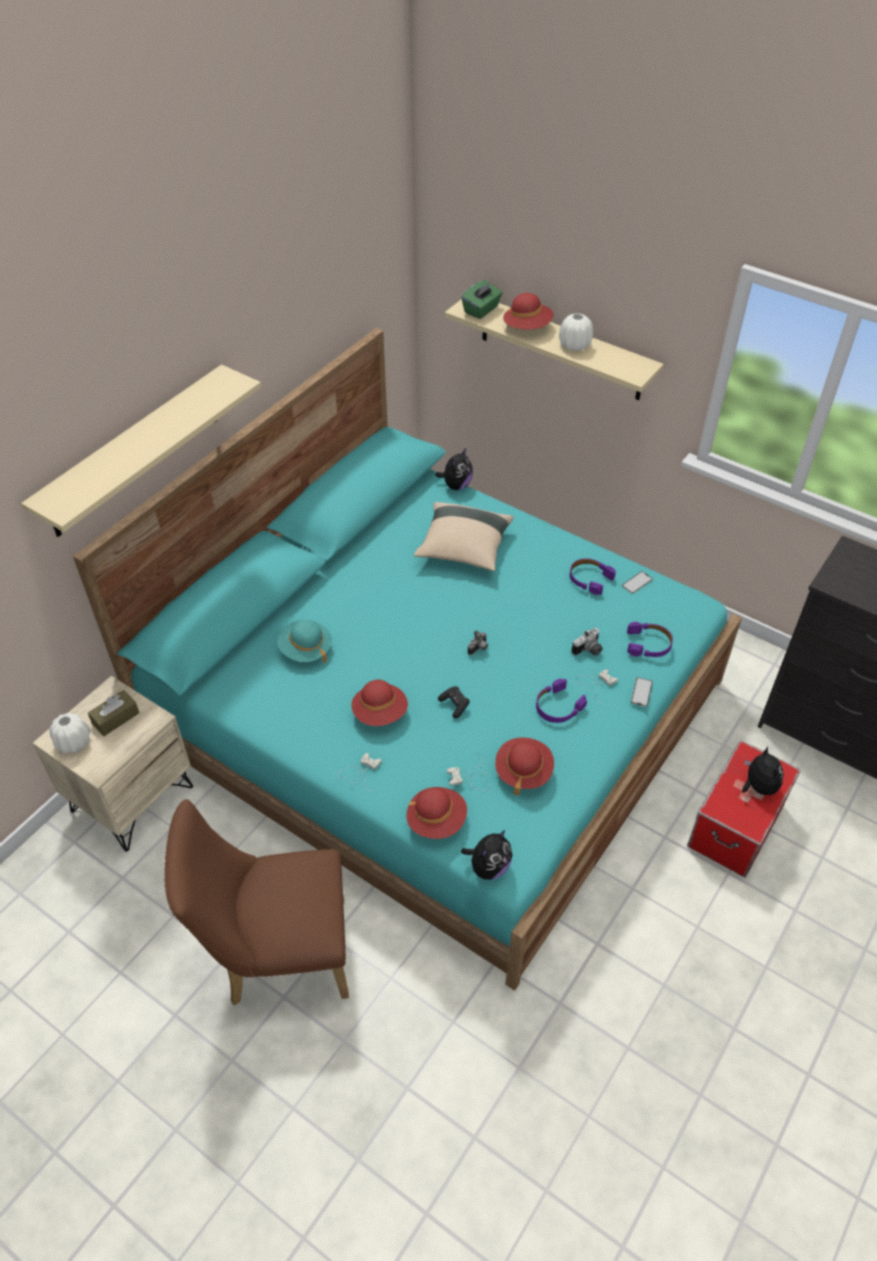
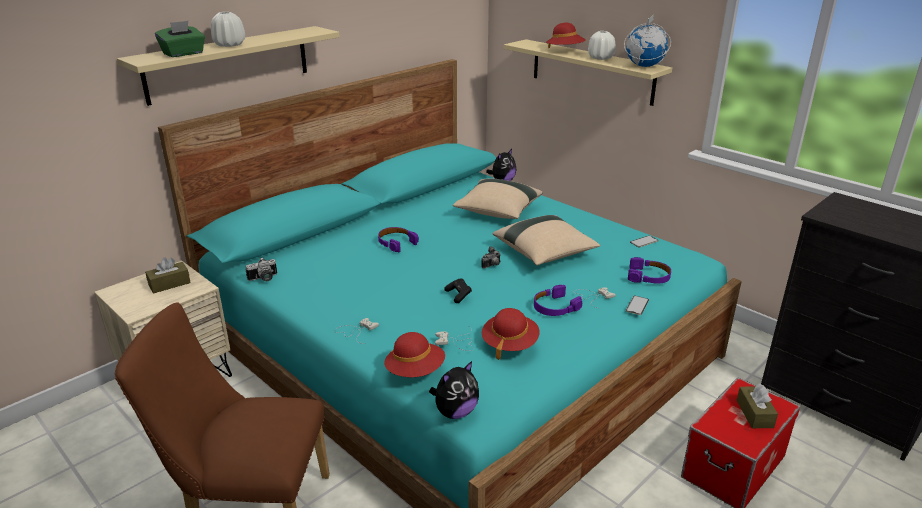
camera: 10 degrees right, 20 degrees down
(74, 742) = (127, 294): white vase -> white vase (229, 45)
(305, 649) = (343, 254): turquoise hat -> none
(380, 713) = (390, 295): red hat -> none
(481, 310) = (532, 44): green tissue box -> green tissue box (183, 53)
(531, 618) = (545, 254): none -> beige pillow
(588, 650) = (592, 276): camera -> camera (264, 279)
(589, 579) = (601, 236): purple headphones -> purple headphones (396, 243)
(630, 365) = (643, 66): none -> globe
(758, 786) = (754, 414): plush toy -> brown tissue box

